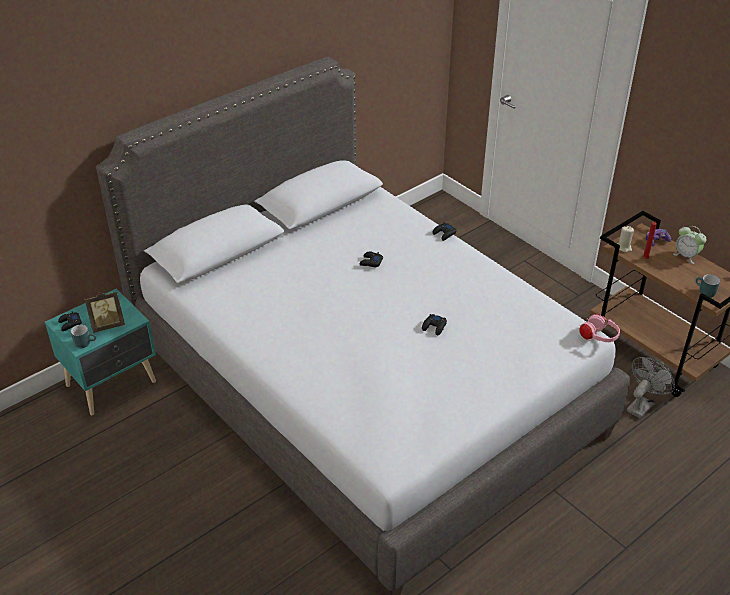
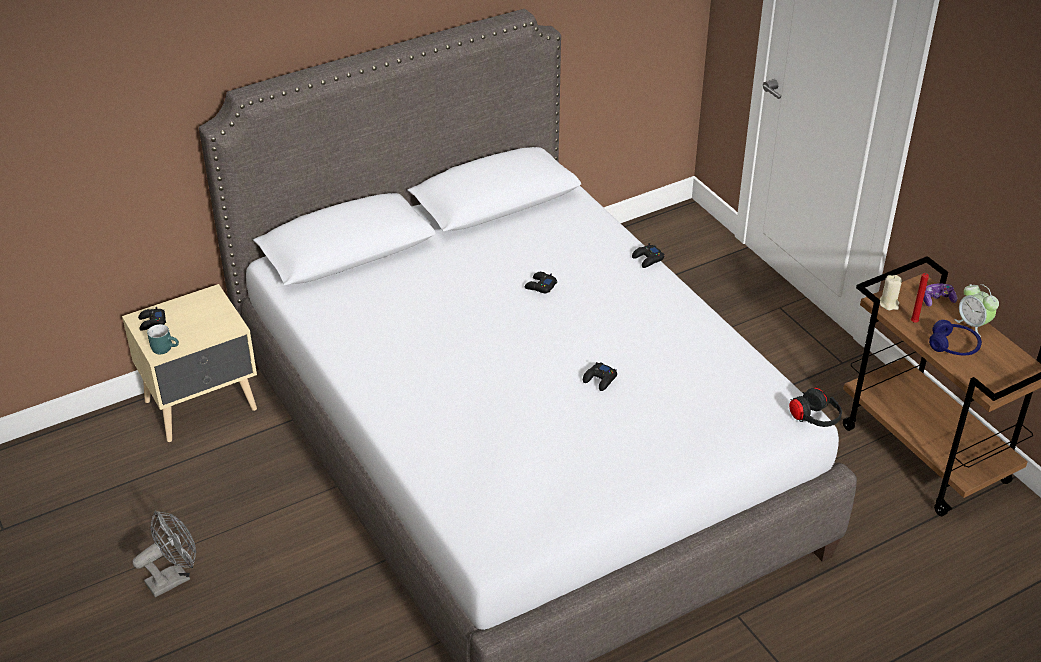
camera: 10 degrees right, 0 degrees up
(108, 325) = (197, 329): picture frame -> none
(113, 384) = (203, 406): turquoise nightstand -> beige nightstand
(598, 337) = (814, 419): pink headphones -> black headphones
(642, 405) = (890, 521): grey fan -> grey fan (174, 578)
(678, 273) = (954, 346): none -> blue headphones
(704, 292) = (981, 377): turquoise mug -> none

